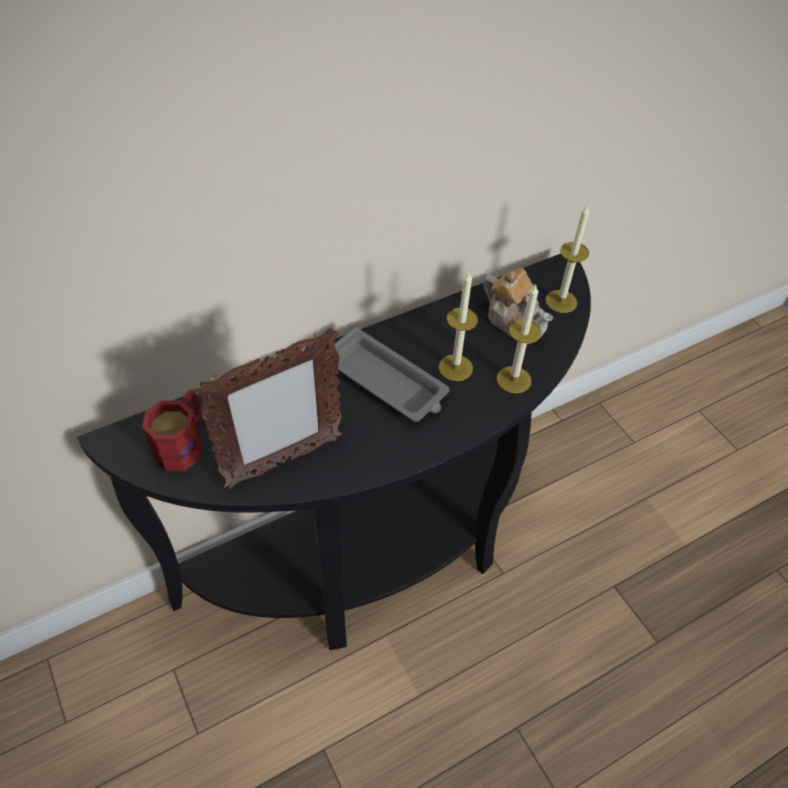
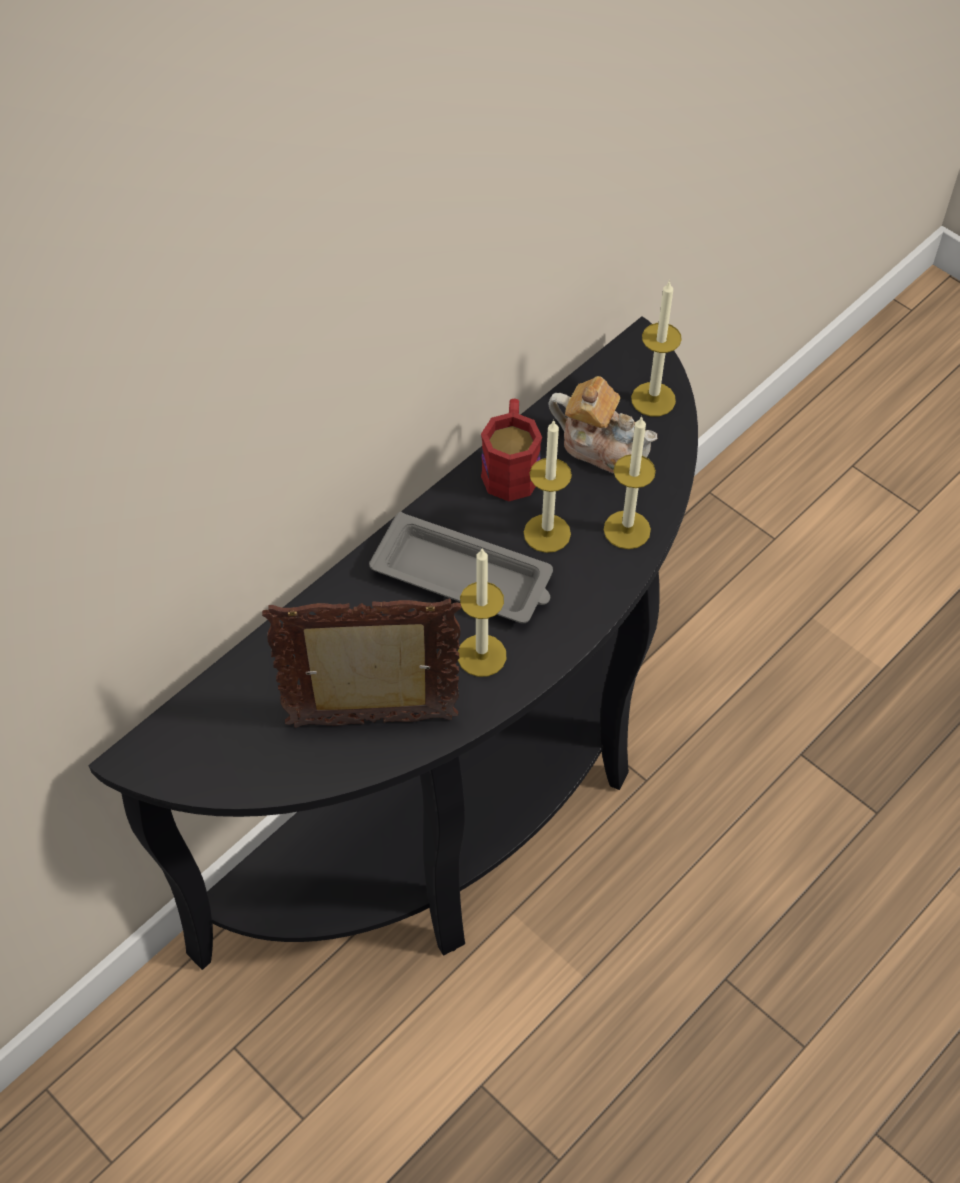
camera: 15 degrees left, 5 degrees up
(184, 443) = (235, 734): red mug -> red mug (511, 467)
(282, 462) = (374, 723): picture frame -> picture frame turned 135 degrees counterclockwise
(378, 436) = (481, 655): none -> candle

